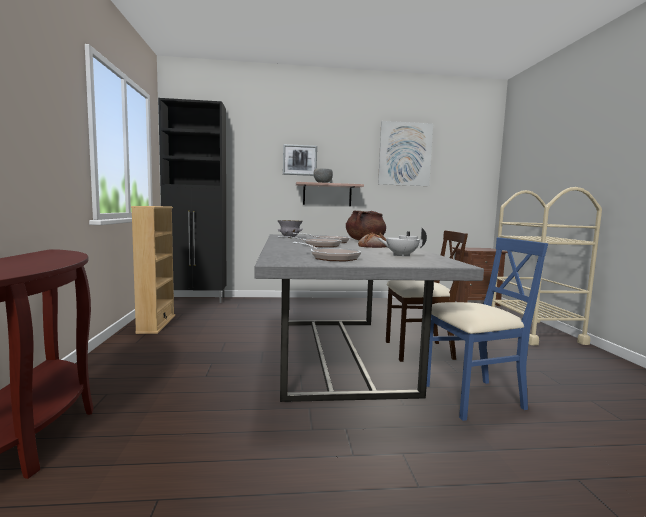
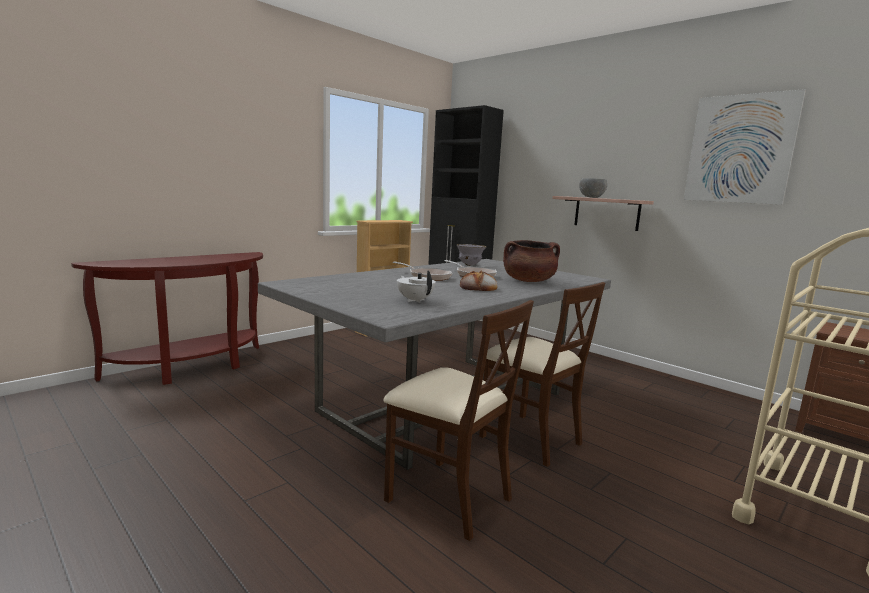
camera: 50 degrees right, 5 degrees up
(299, 160) = (576, 166): picture -> none
(331, 258) = (340, 288): frying pan -> none
(472, 398) = (448, 497): blue chair -> beige chair

